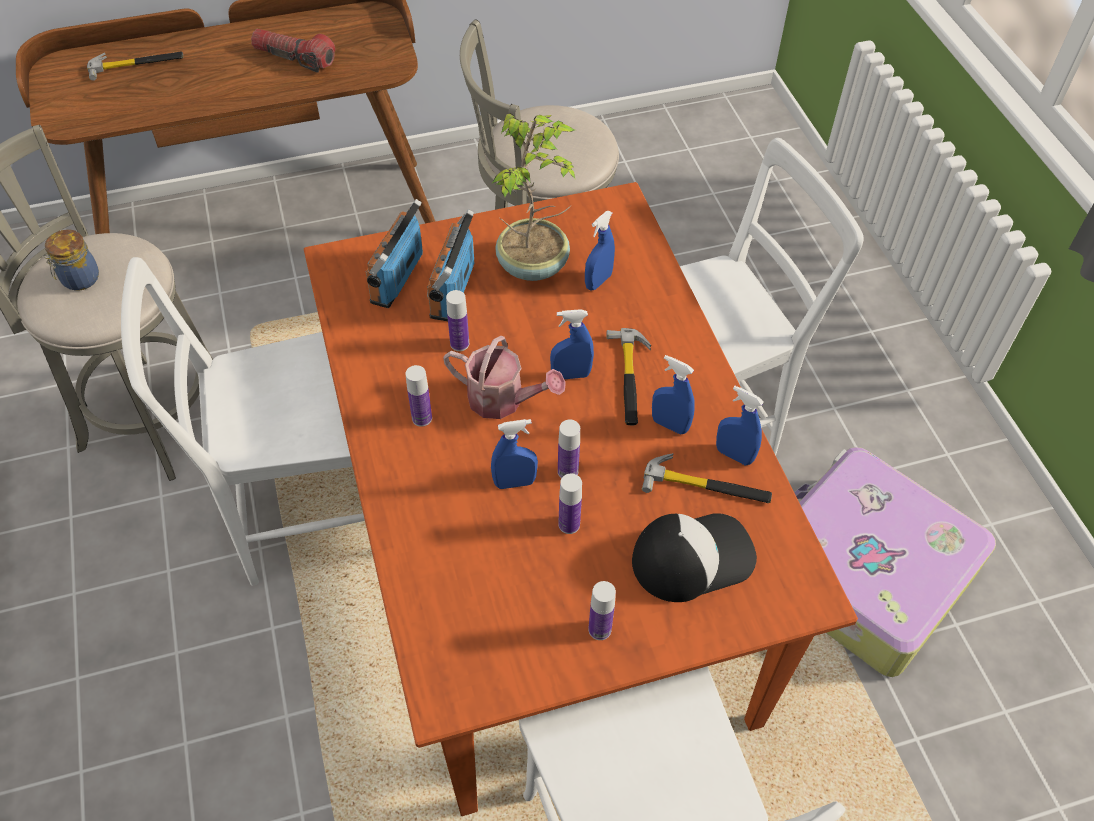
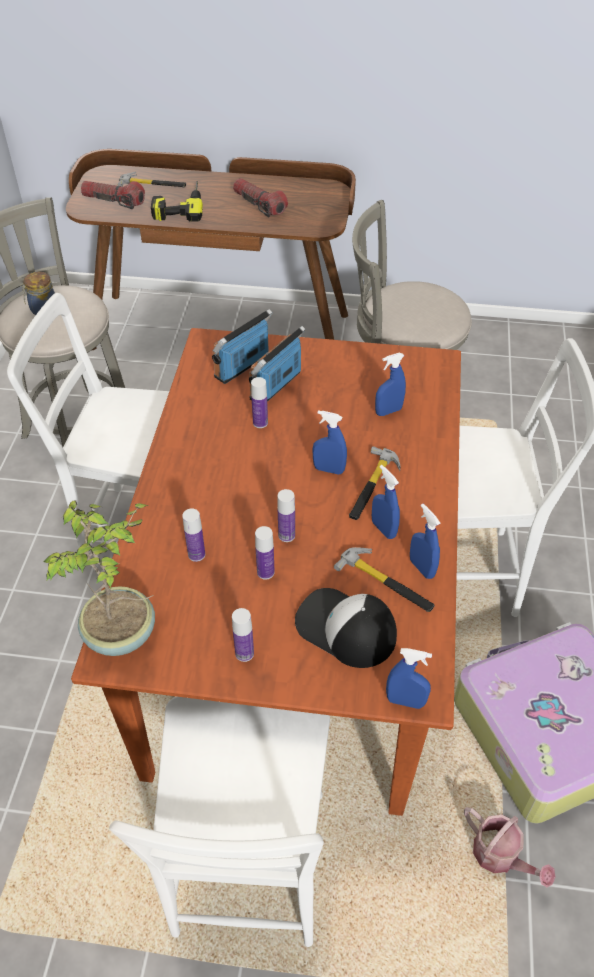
camera: 25 degrees right, 5 degrees down
(96, 101) = (114, 201): none -> flashlight
(189, 85) = (178, 205): none -> power drill
(422, 418) = (204, 464): bottle -> bottle (196, 554)
(503, 400) = (268, 470): watering can -> watering can (500, 857)
(514, 482) = (243, 529): blue spray bottle -> blue spray bottle (405, 701)
(534, 265) = (346, 386): potted plant -> potted plant (122, 634)
(692, 556) = (345, 629): cap -> cap turned 150 degrees counterclockwise

